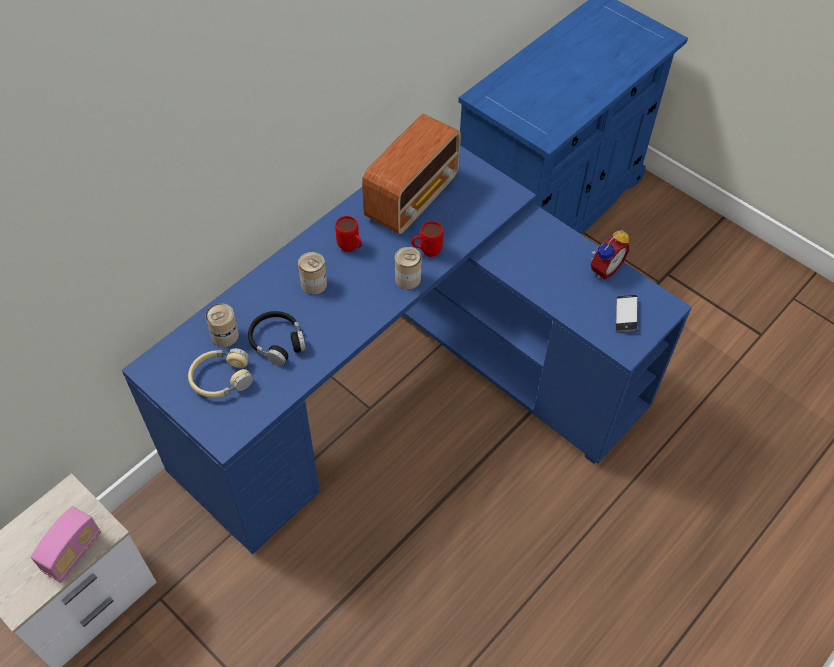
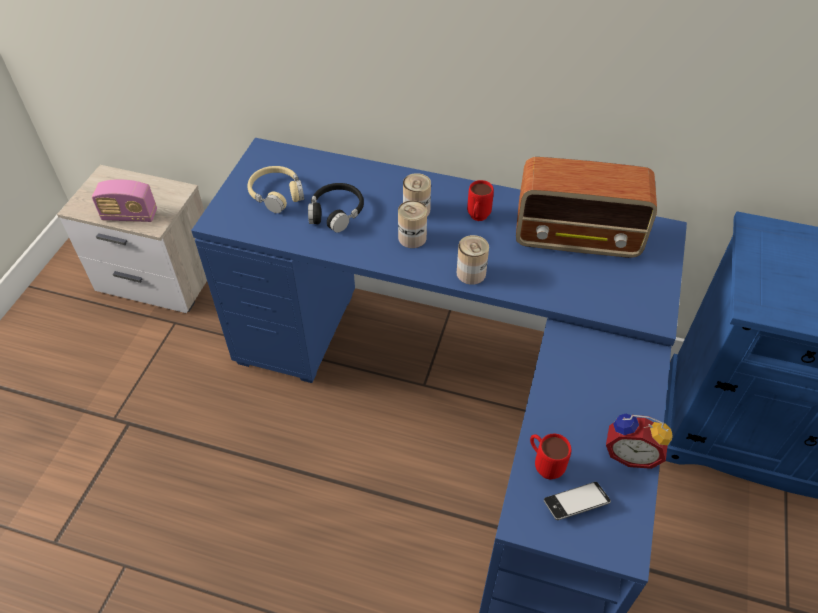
camera: 65 degrees right, 5 degrees down
(225, 335) = (323, 178): can -> can (412, 238)
(426, 252) = (516, 274): red mug -> red mug (544, 465)

